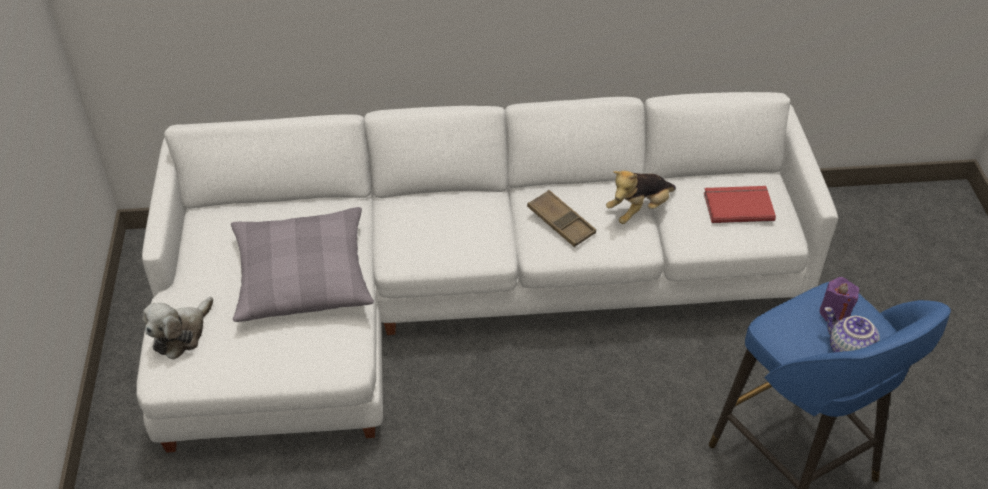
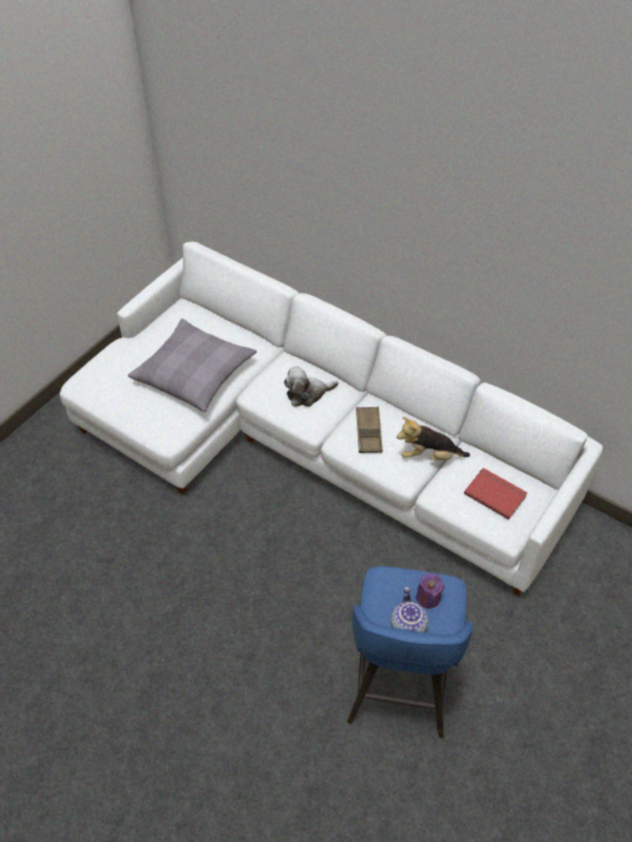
camera: 40 degrees right, 5 degrees up
(181, 334) = (106, 367): plush toy -> plush toy (307, 394)

